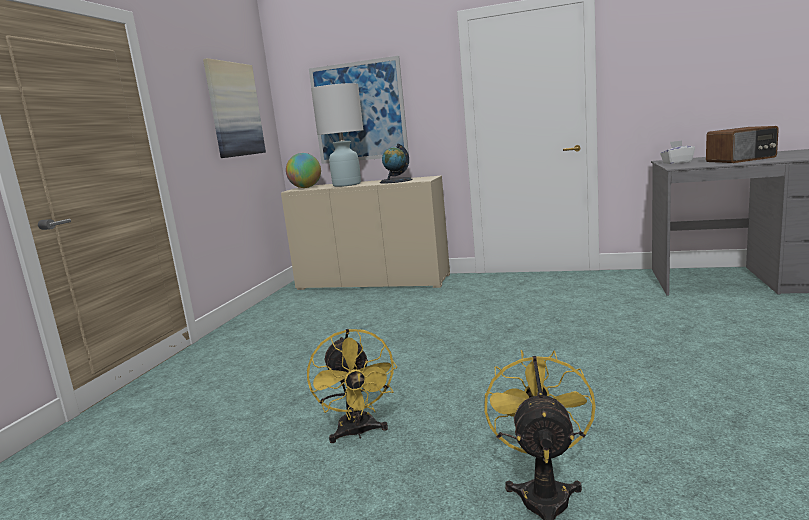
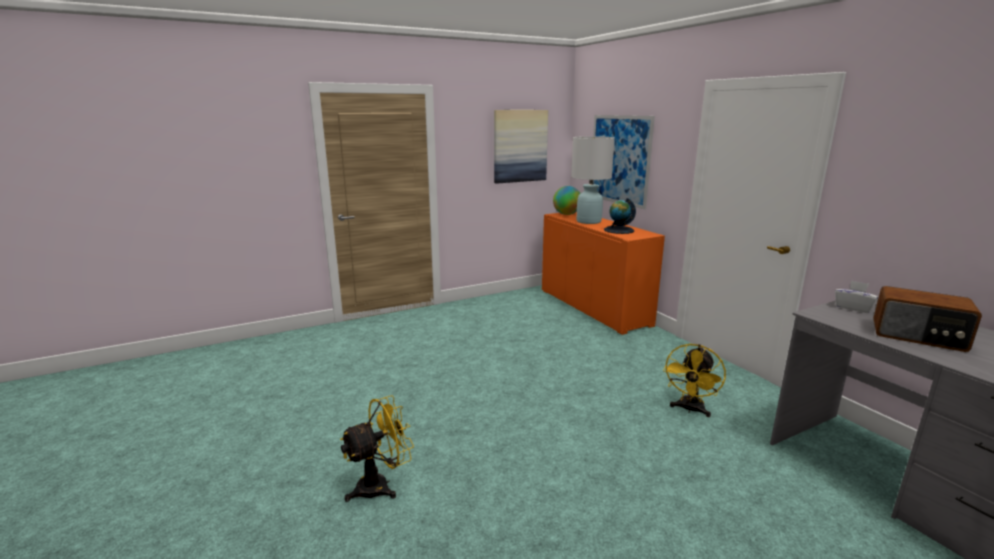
camera: 45 degrees right, 5 degrees up
(358, 433) = (390, 400): yellow fan -> yellow fan (690, 409)
(373, 282) = (593, 307): beige cabinet -> orange cabinet

